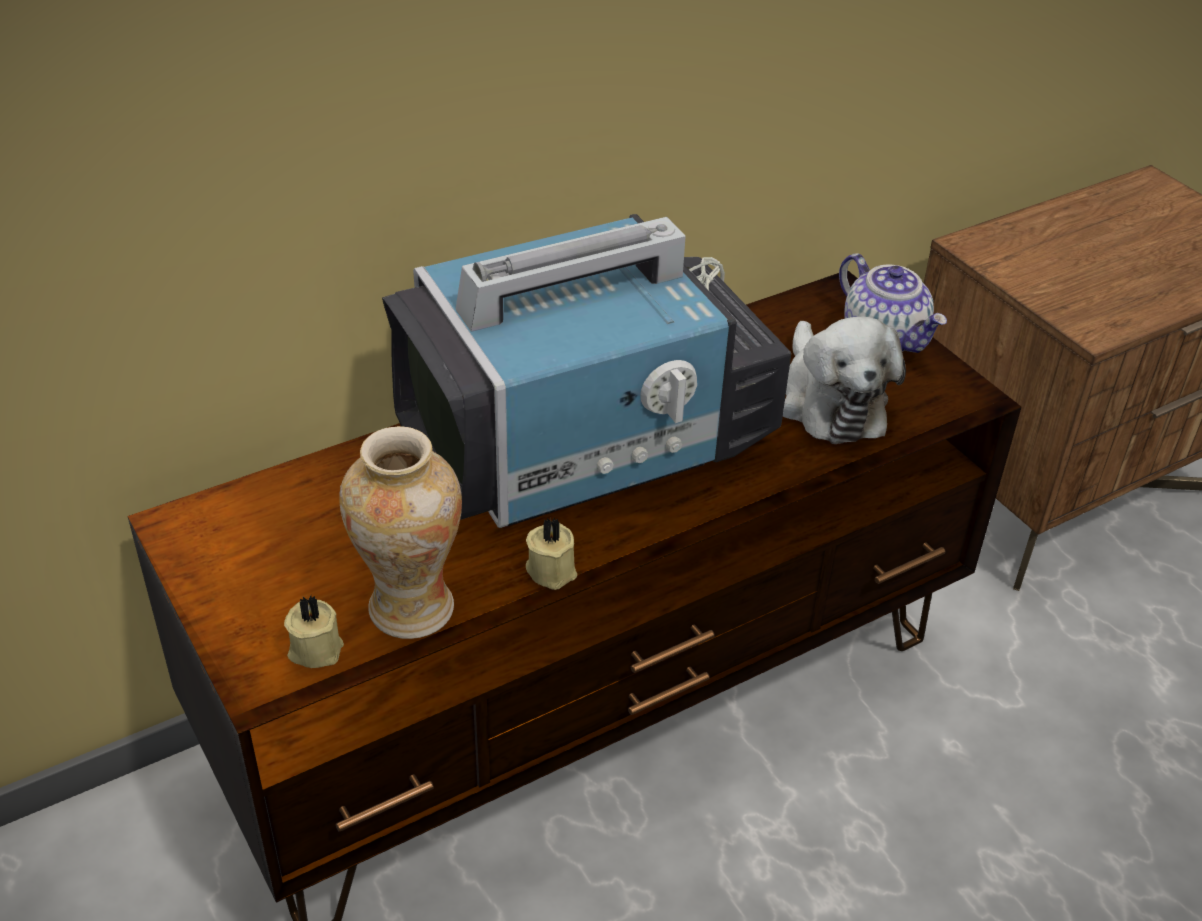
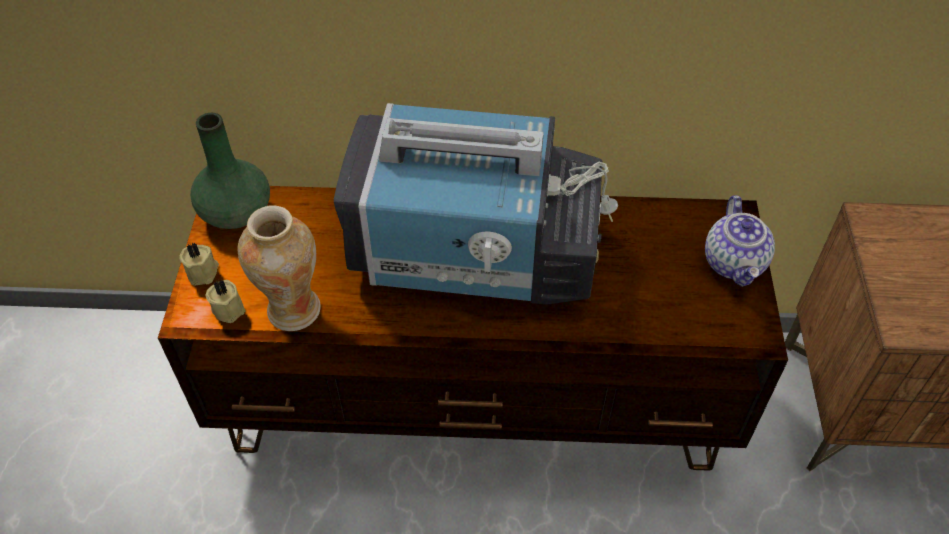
camera: 35 degrees right, 10 degrees up
(211, 531) = (235, 212): none -> green vase
(552, 569) = (386, 324): beige candle -> beige candle (203, 272)
(830, 401) = (653, 293): plush toy -> none

